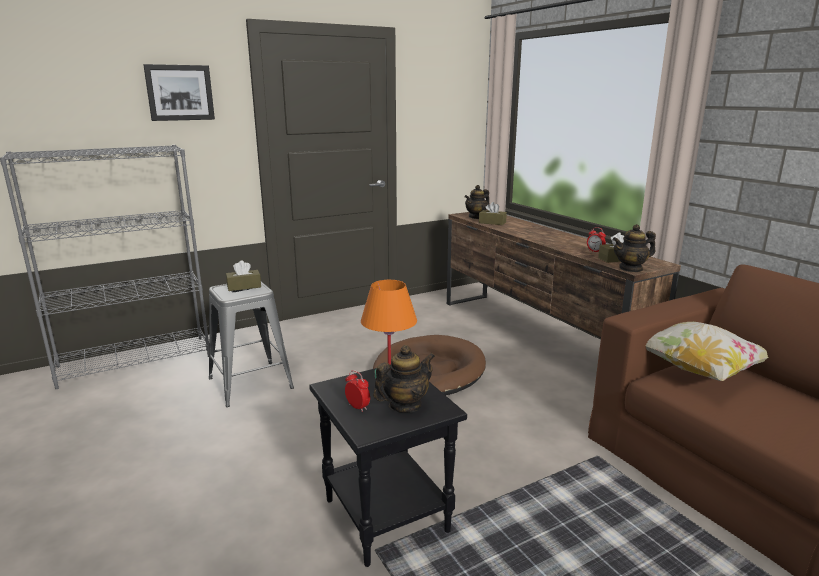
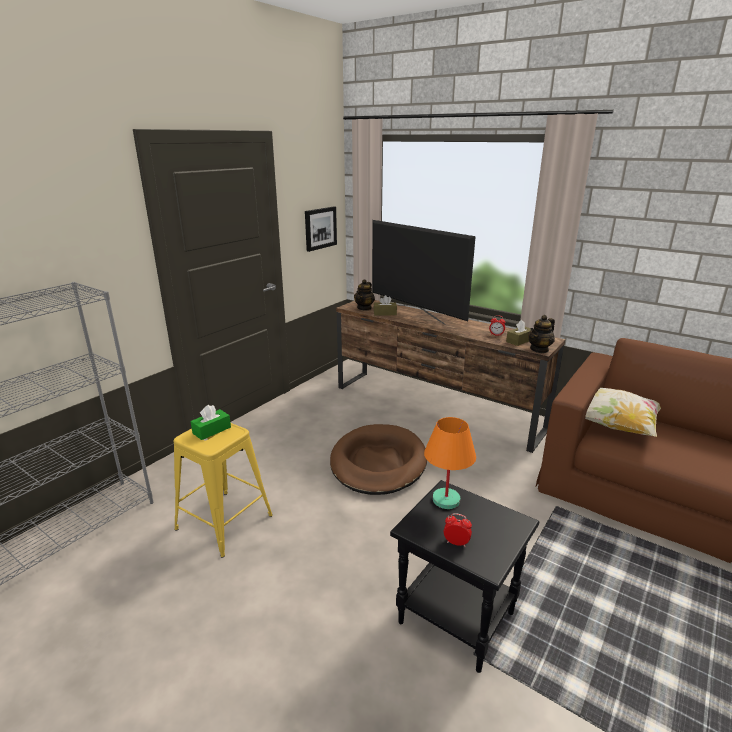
camera: 25 degrees left, 5 degrees up
(180, 92) = (71, 220): picture -> picture (320, 228)
(244, 286) = (212, 430): brown tissue box -> green tissue box
(250, 383) = (224, 522): grey stool -> yellow stool
(404, 405) = (489, 528): teapot -> none
(524, 227) = (416, 315): none -> television

